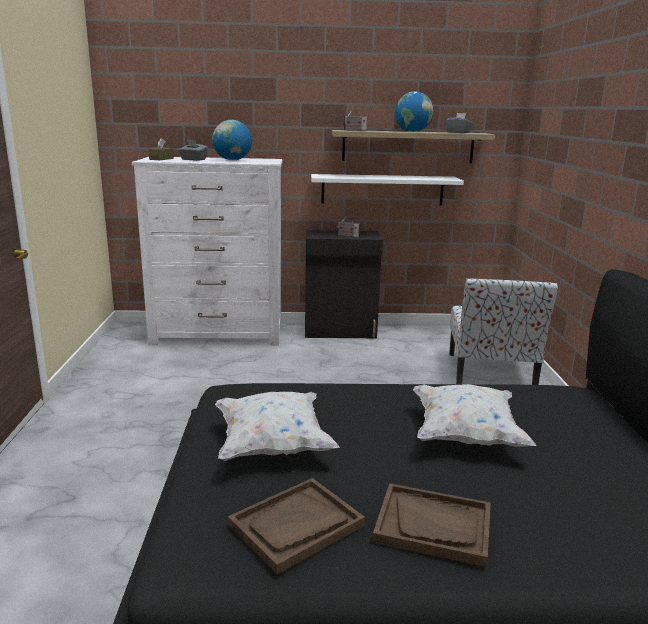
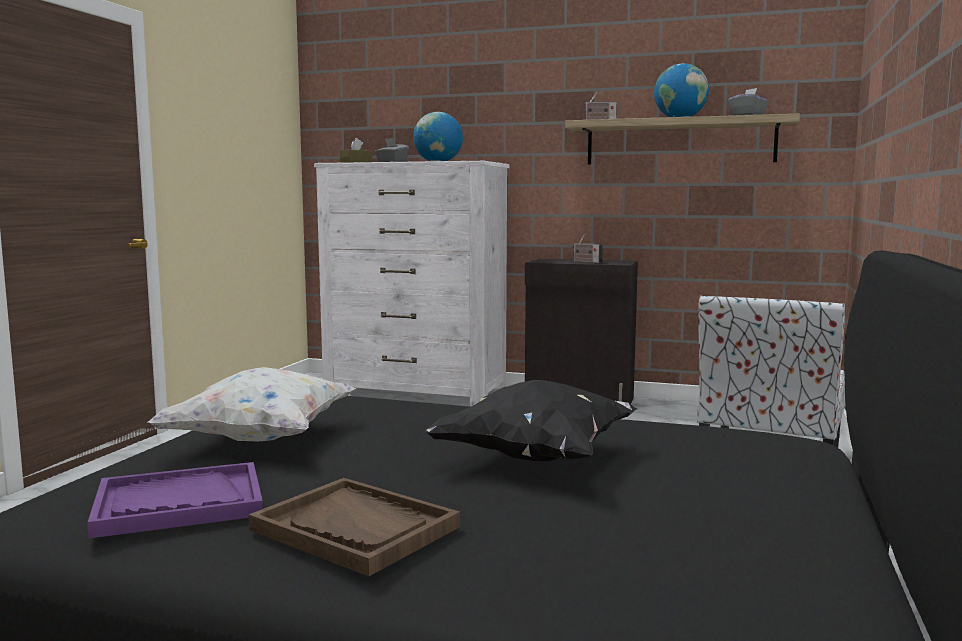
camera: 20 degrees right, 10 degrees down
(296, 526) = (179, 503): brown tray -> purple tray
(382, 189) = (644, 203): white shelf -> none
(465, 435) = (536, 457): white pillow -> black pillow

